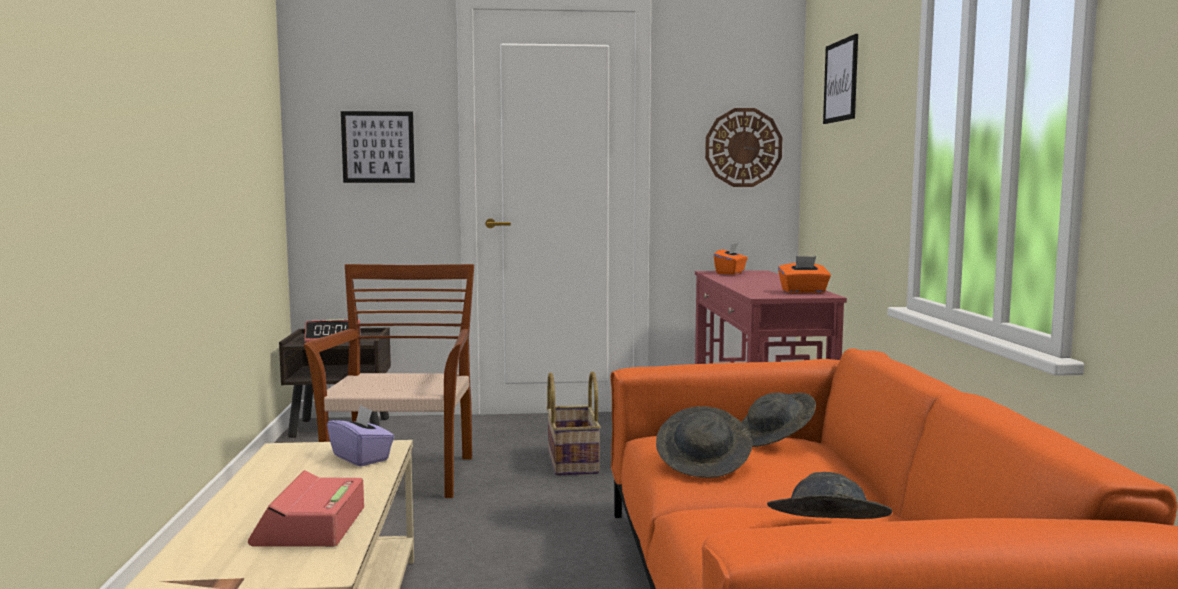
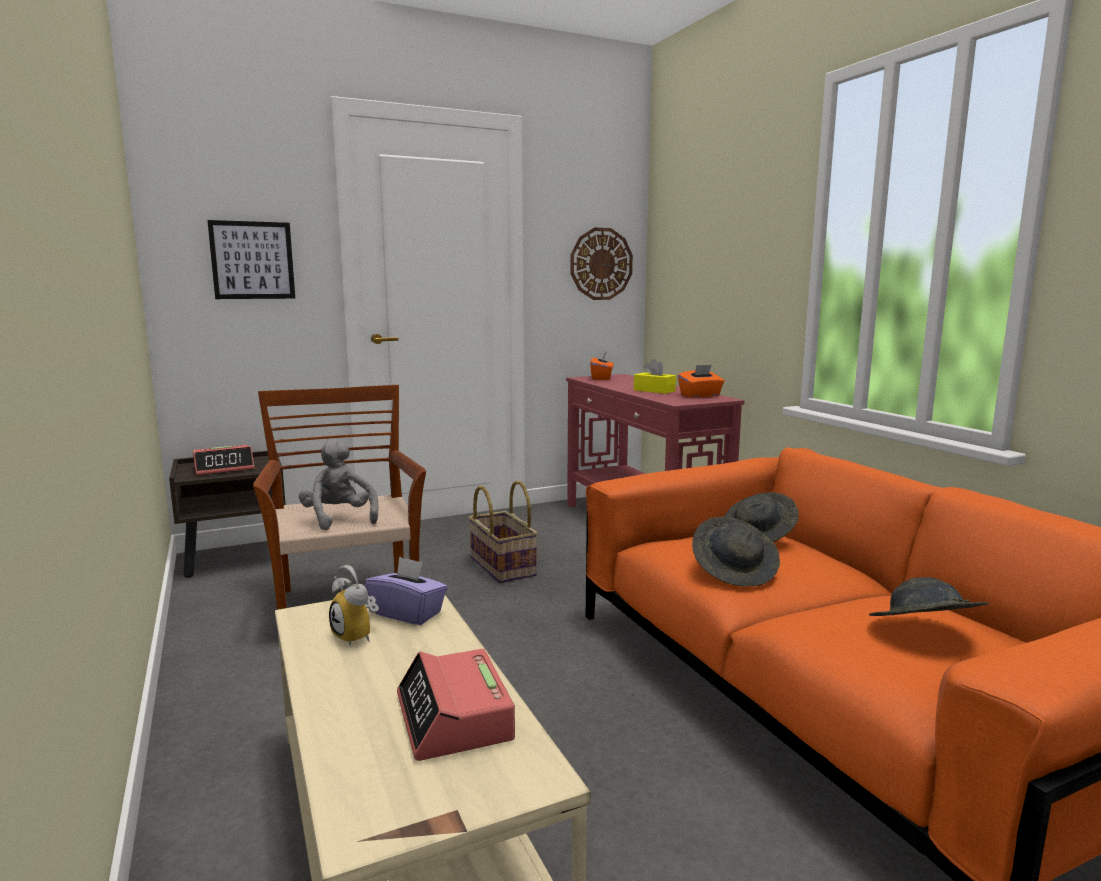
camera: 20 degrees left, 5 degrees up
(305, 467) = (359, 636): none -> alarm clock
(391, 387) = (339, 518): none -> grey plush toy
(762, 285) = (654, 391): none -> yellow tissue box
(841, 81) = (704, 207): picture -> none

